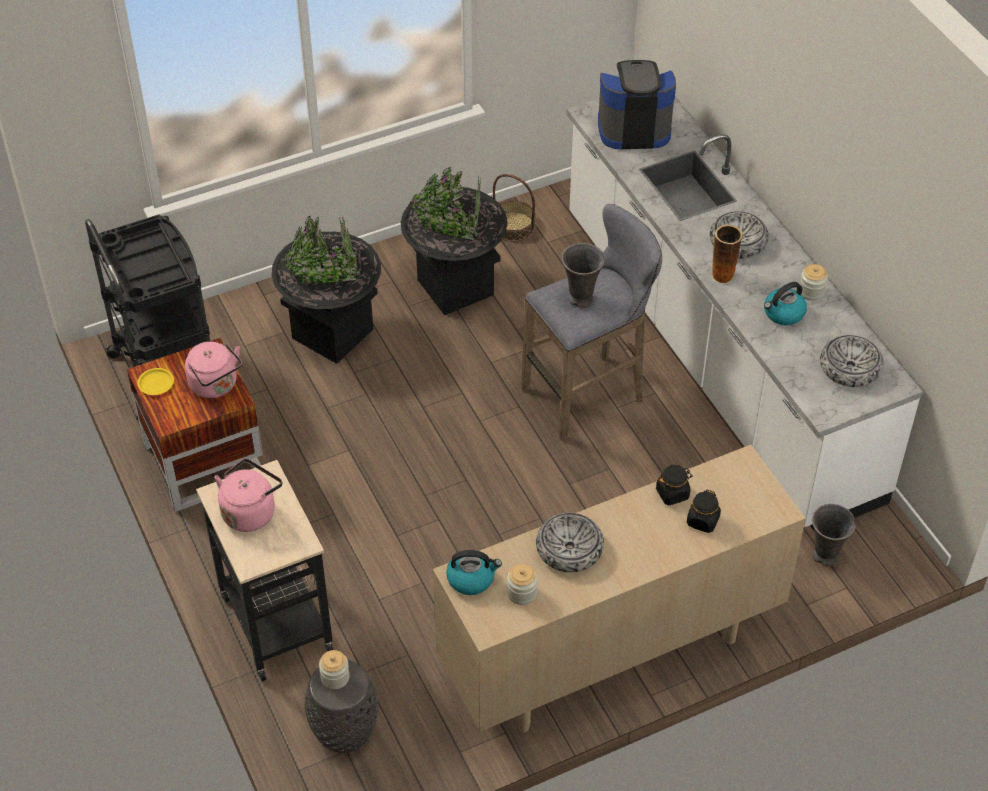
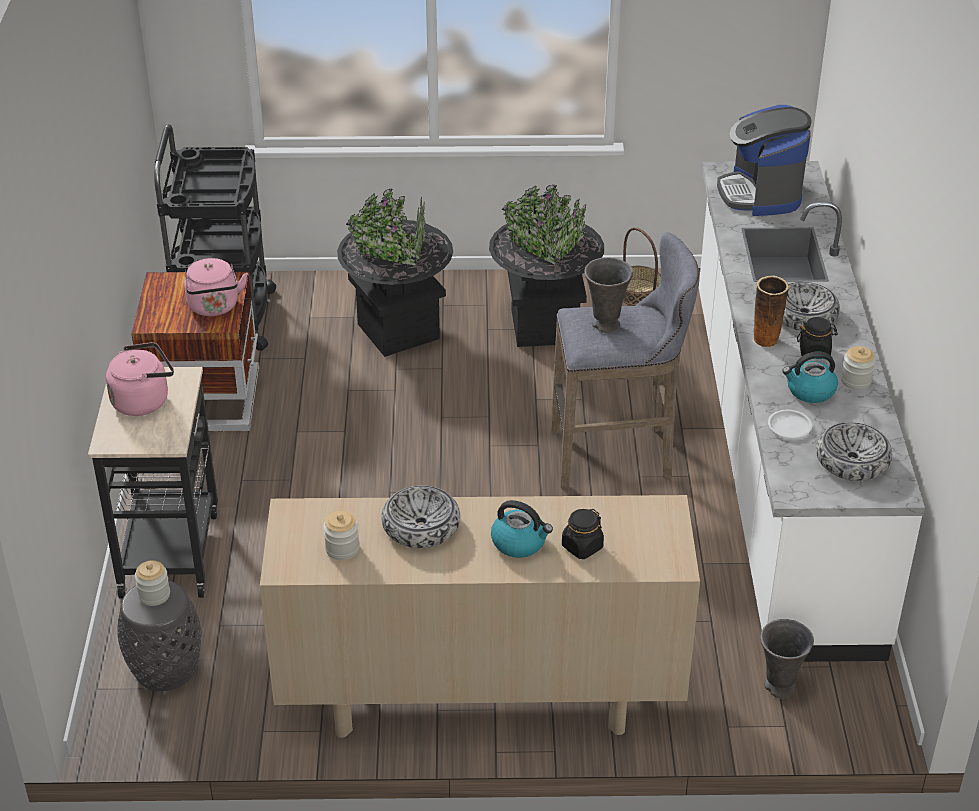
camera: 25 degrees right, 10 degrees down
(156, 383) = (162, 290): yellow plate -> none
(471, 579) = (302, 519): kettle -> kettle (520, 542)
(634, 128) = (760, 194): coffee machine -> coffee machine turned 120 degrees counterclockwise
(672, 493) = (567, 512): black jar -> black jar (814, 351)
(787, 352) = (789, 426): none -> white plate

